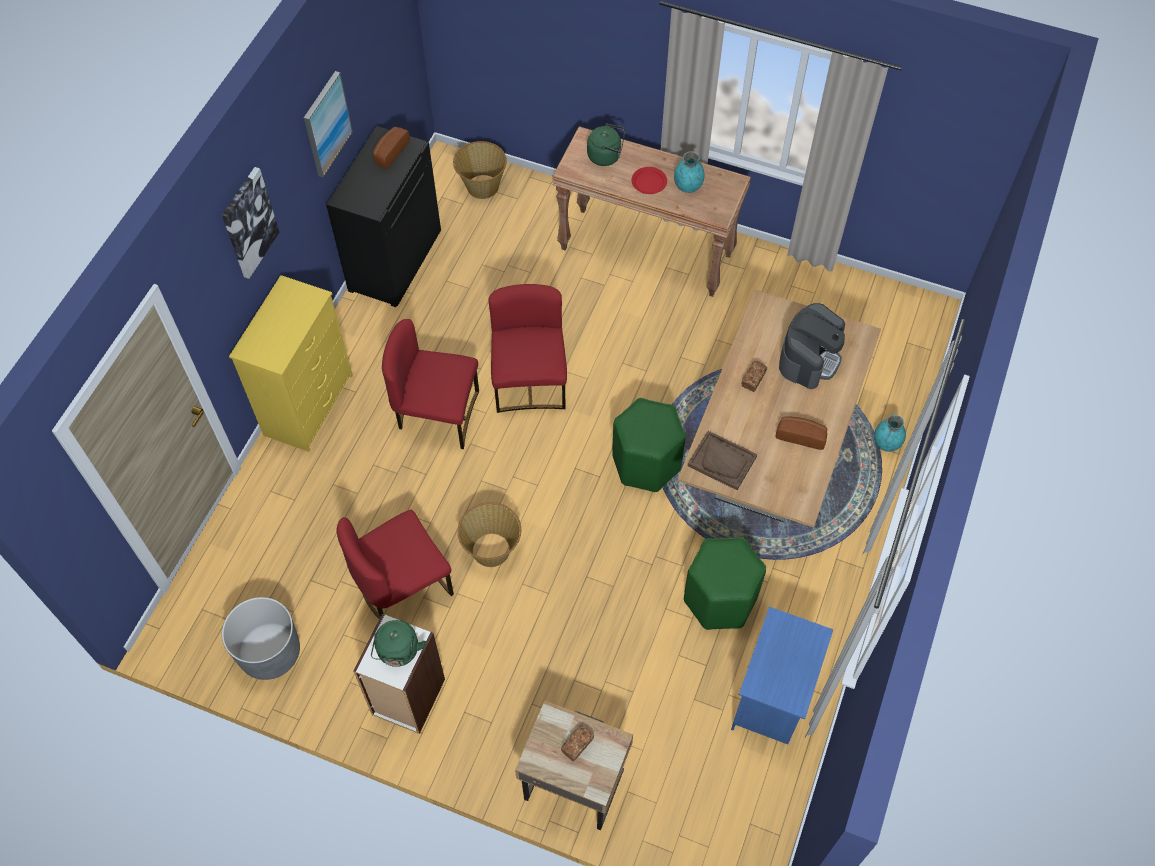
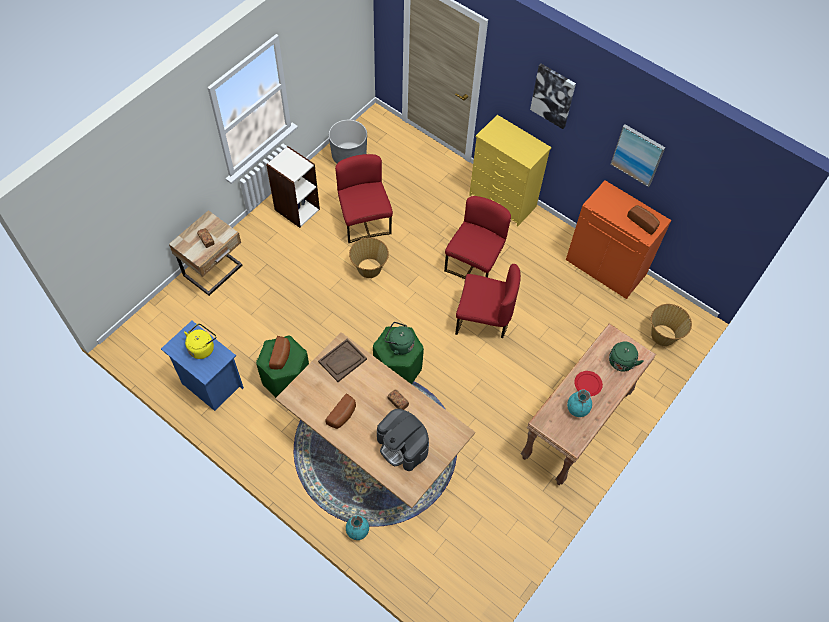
camera: 105 degrees right, 0 degrees up
(394, 260) = (606, 267): black cabinet -> orange cabinet
(398, 652) = (288, 166): green kettle -> green kettle (399, 345)
(727, 566) = (281, 356): none -> bread
(777, 657) = (202, 347): none -> yellow kettle

